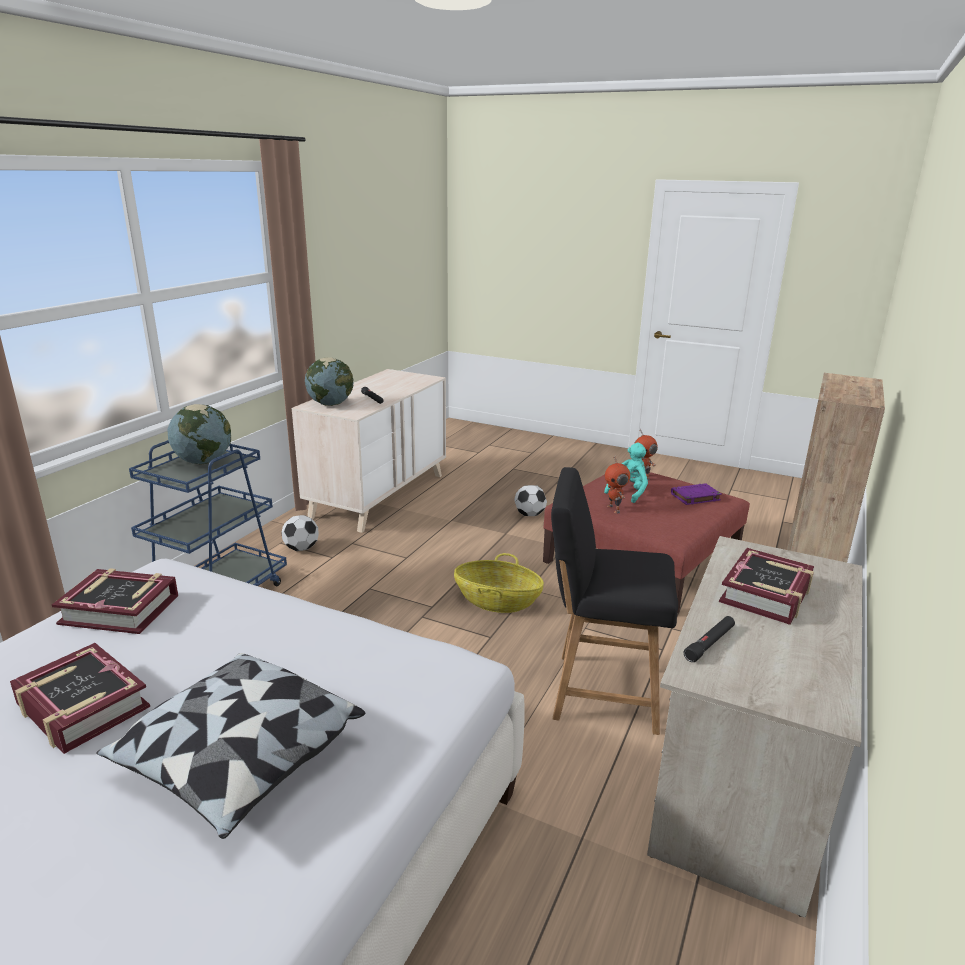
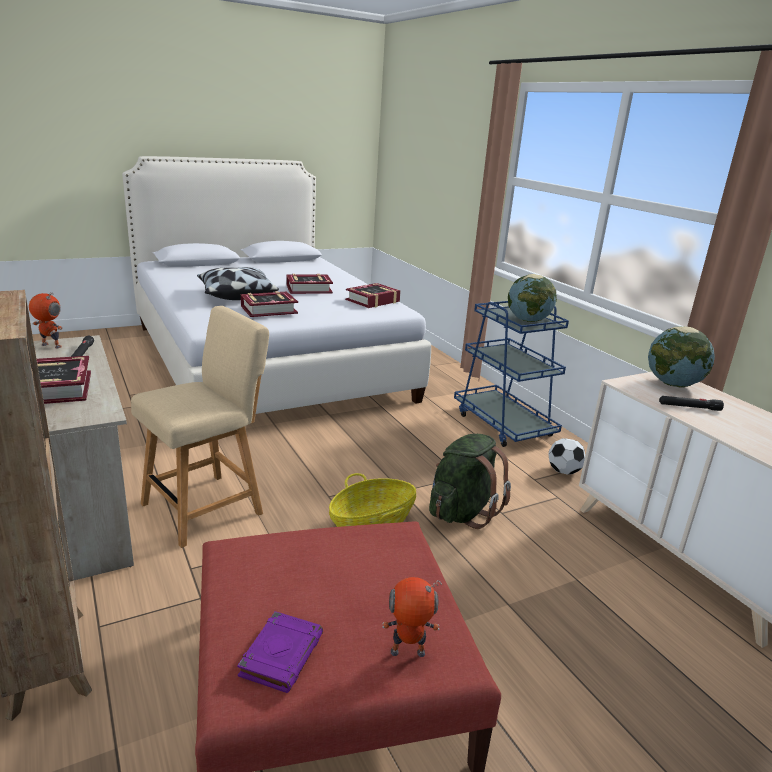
camera: 125 degrees right, 0 degrees up
(309, 659) = (269, 310): none -> book
(427, 572) = (462, 512): none -> green backpack
(529, 515) = (552, 660): football -> none
(599, 691) = (207, 506): black chair -> beige chair
(614, 509) = (341, 547): toy robot -> toy robot (50, 346)
(628, 491) = (374, 597): turquoise plush toy -> none

